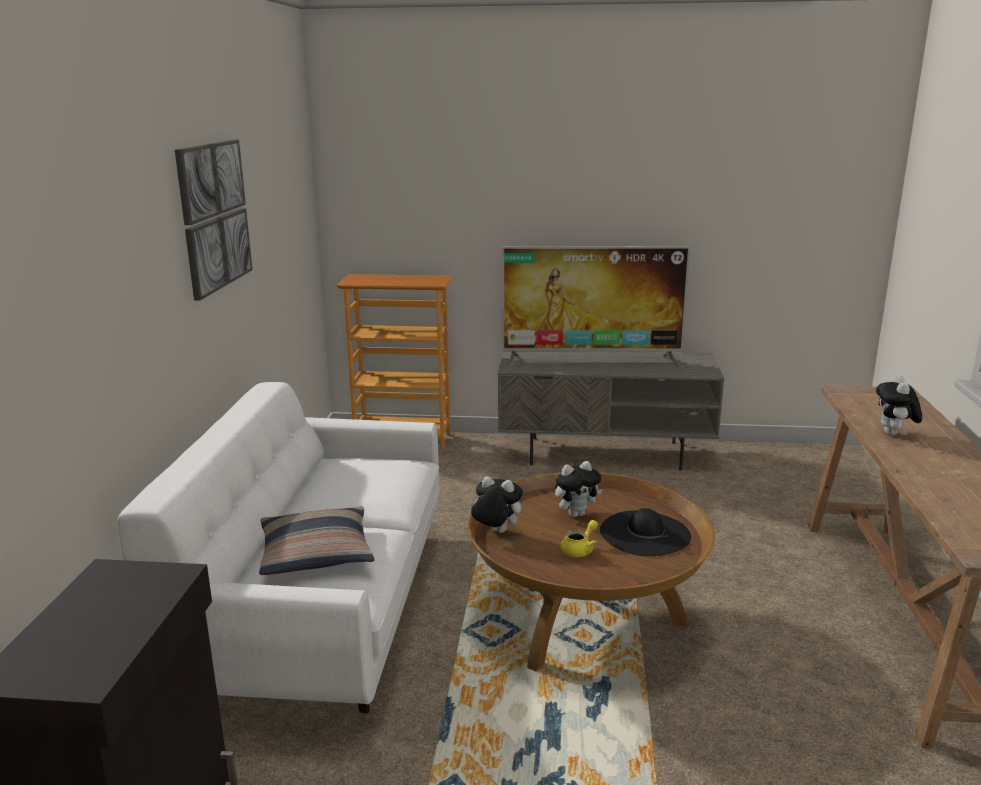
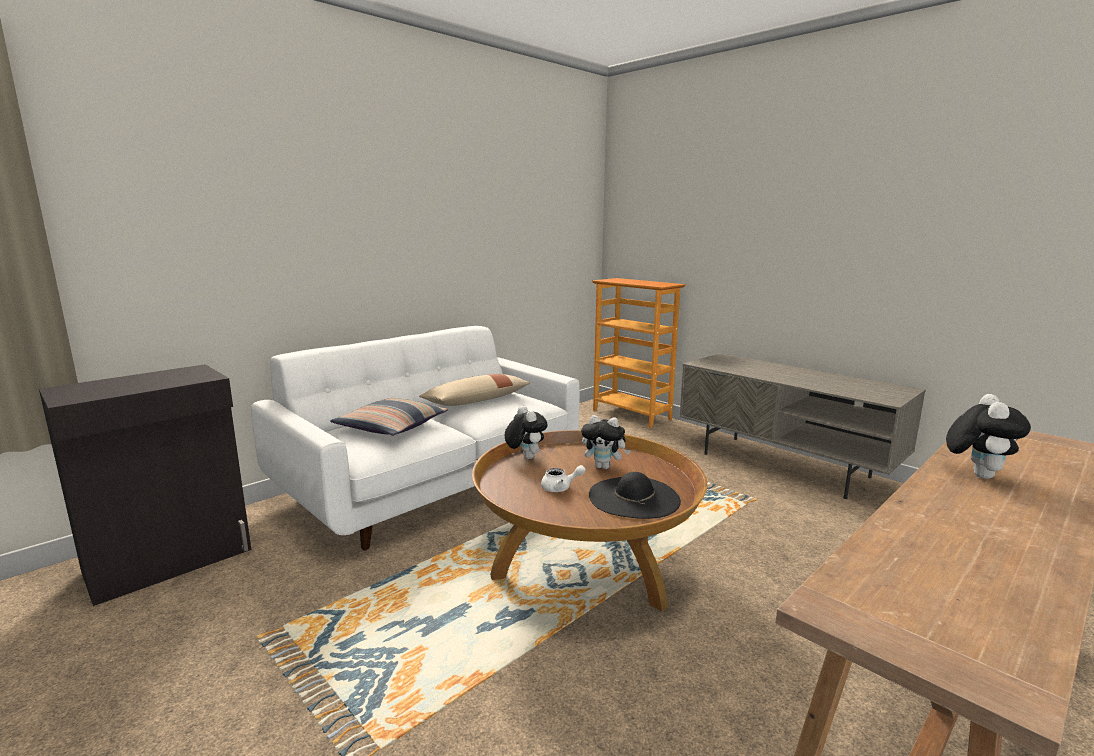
camera: 40 degrees right, 5 degrees down
(214, 216) = (447, 198): picture -> none
(340, 484) = (476, 401): none -> beige pillow
(580, 550) = (560, 488): yellow teapot -> white teapot
(591, 361) = (780, 371): television -> none
(894, 434) = (976, 474): plush toy -> plush toy turned 150 degrees clockwise

